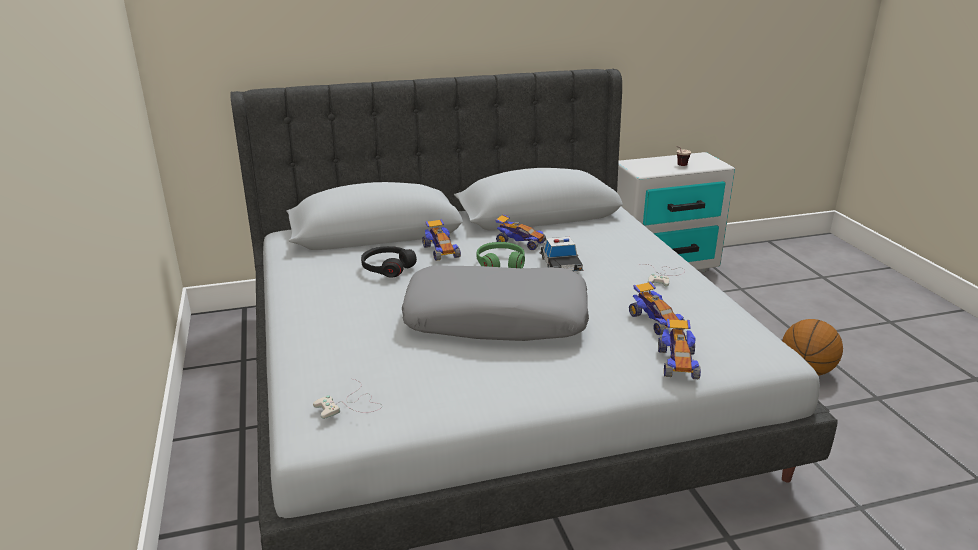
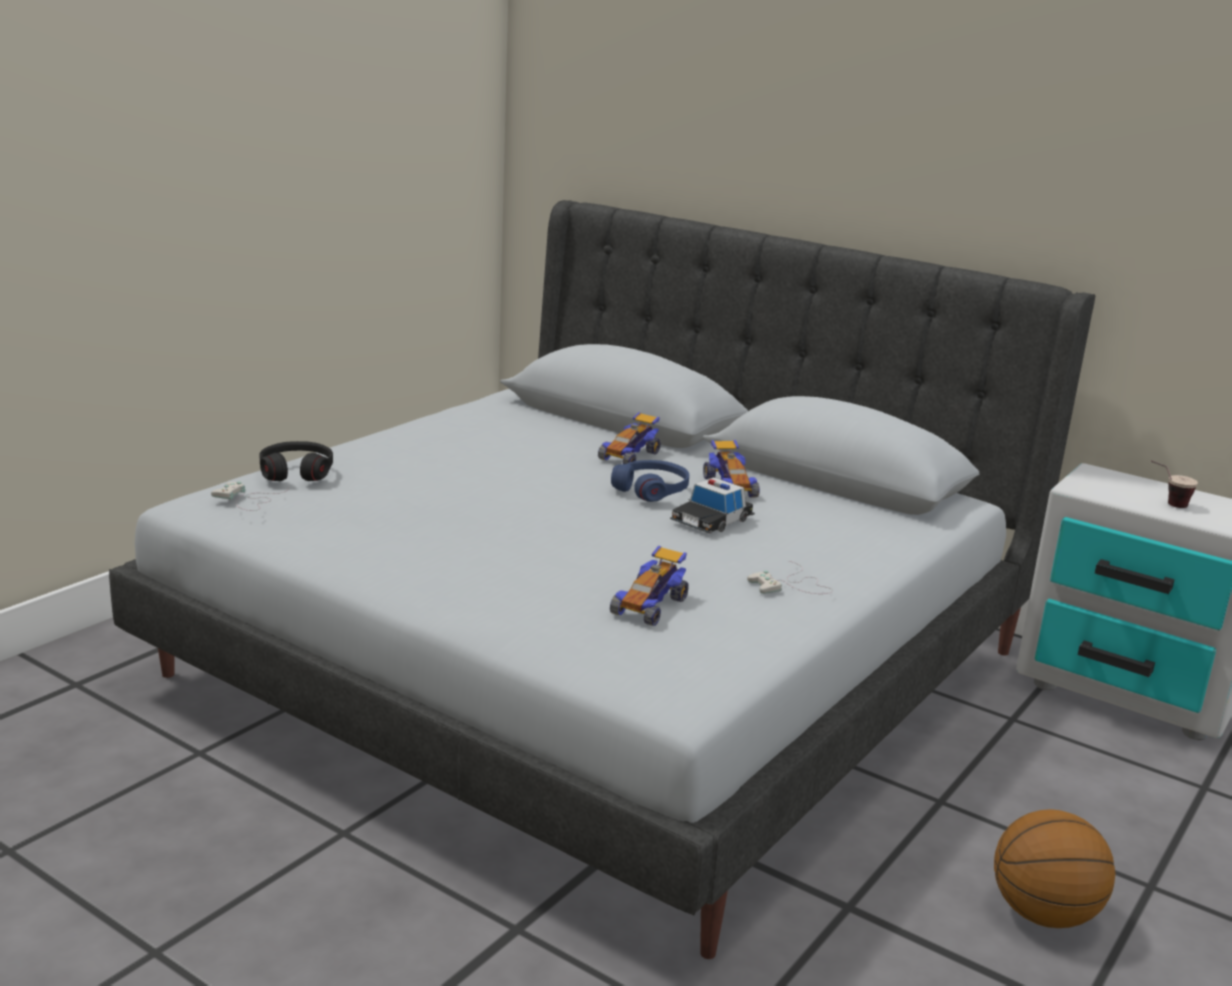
camera: 50 degrees right, 5 degrees down
(387, 268) = (543, 444): black headphones -> black headphones (296, 472)
(496, 319) = (512, 520): grey pillow -> none
(500, 263) = (651, 490): green headphones -> blue headphones
(677, 363) = (557, 637): toy car -> none

